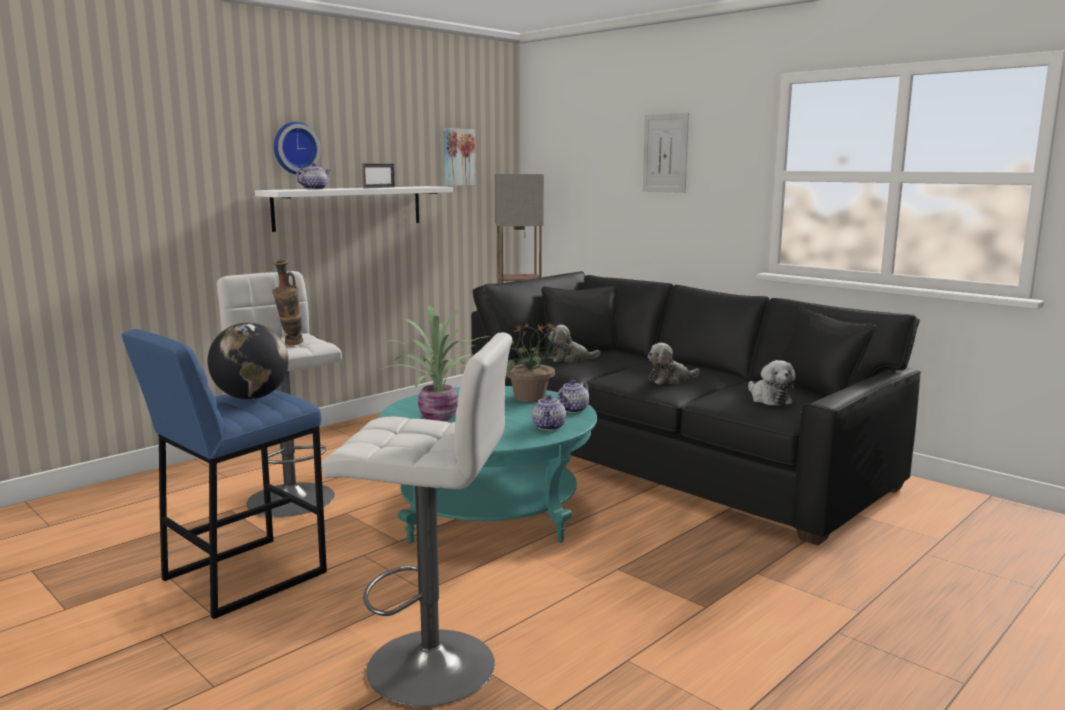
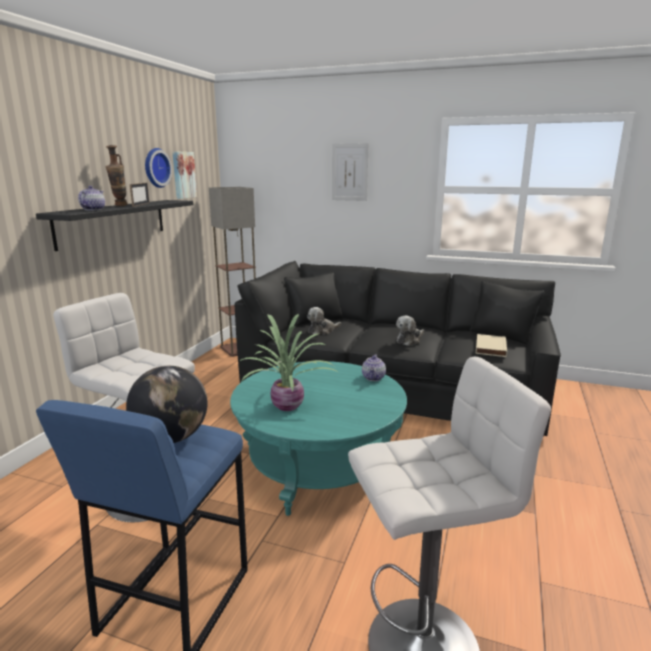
camera: 25 degrees left, 5 degrees up
(290, 344) = (144, 365): vase -> vase (120, 205)
(295, 148) = (65, 171): wall clock -> wall clock (155, 168)
(349, 207) = (113, 222): white shelf -> black shelf
(530, 398) = (330, 371): potted plant -> none
(549, 427) = (379, 398): teapot -> none
(769, 399) = (489, 348): plush toy -> beige book

